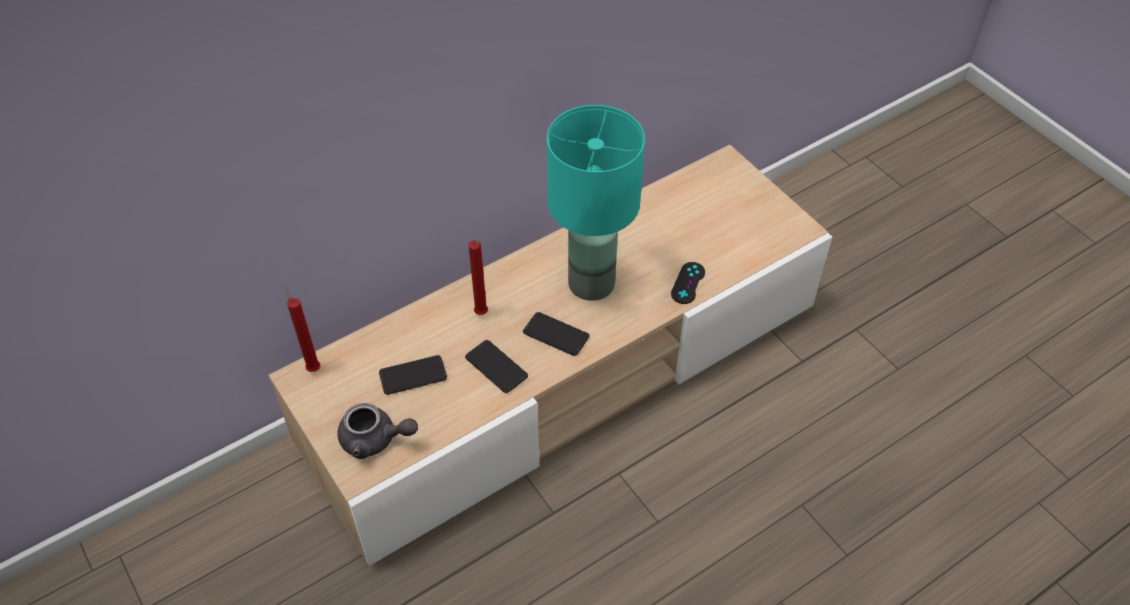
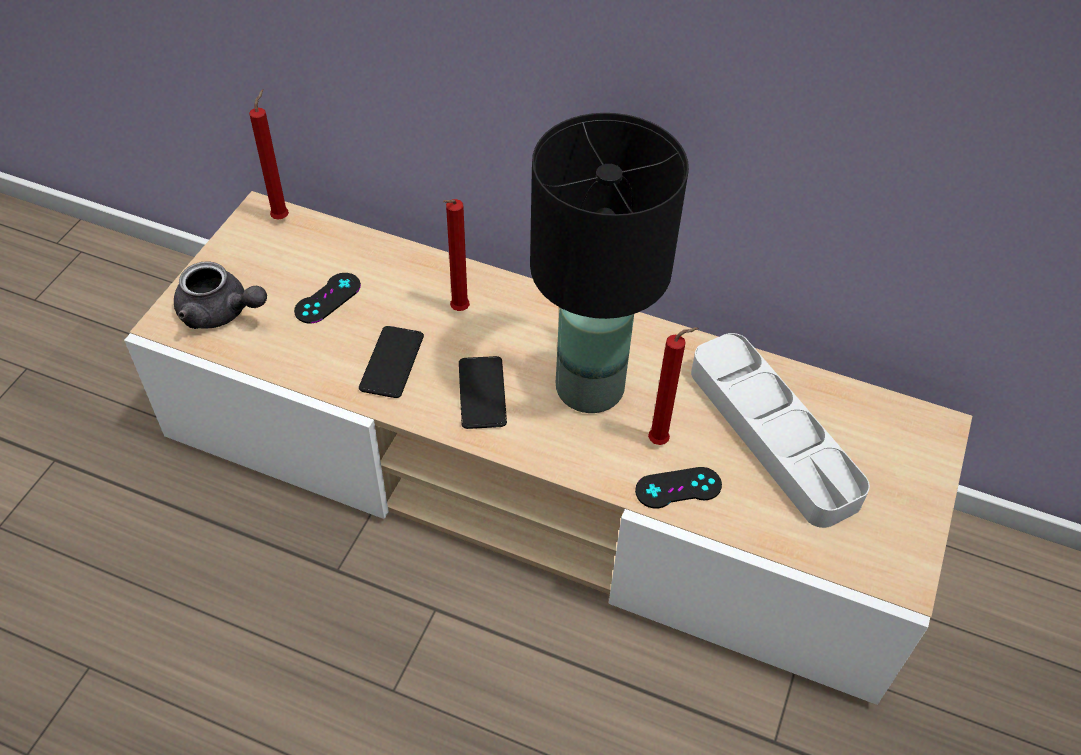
camera: 55 degrees right, 0 degrees up
(375, 440) = (221, 313): grey teapot -> grey teapot turned 45 degrees counterclockwise
(413, 375) = (328, 298): phone -> black game controller
(592, 284) = (589, 389): turquoise table lamp -> black table lamp
(653, 273) = (661, 441): none -> red candle
(683, 225) = (772, 434): none -> grey tray

